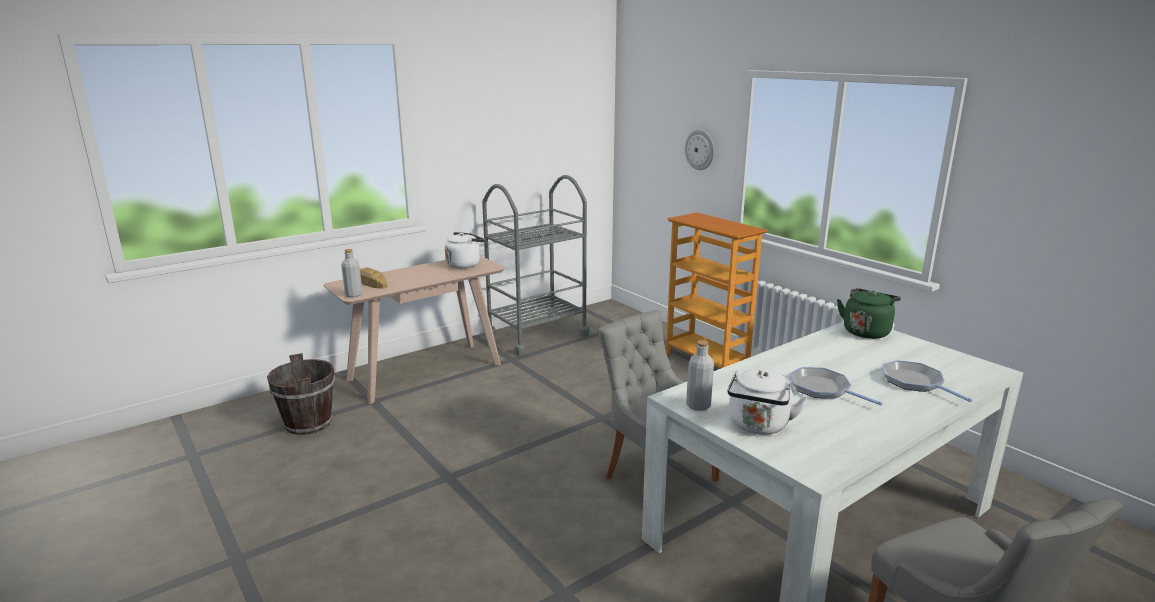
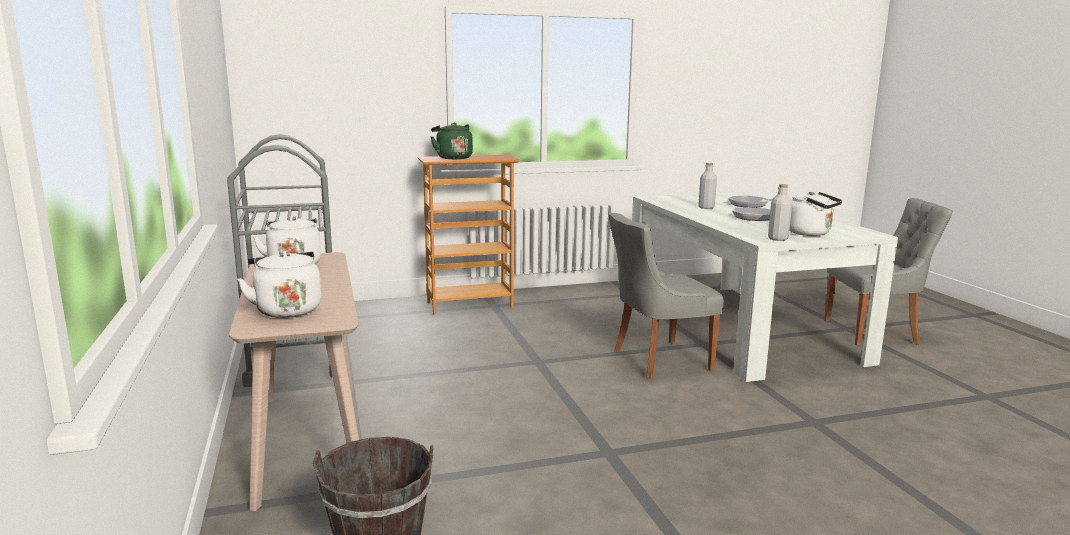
camera: 70 degrees left, 5 degrees down
(353, 295) = (333, 320): grey bottle -> grey bottle (706, 207)
(370, 283) = (287, 310): bread -> white kettle
(700, 150) = (389, 92): wall clock -> none
(866, 331) = (662, 198): green kettle -> green kettle (453, 158)

